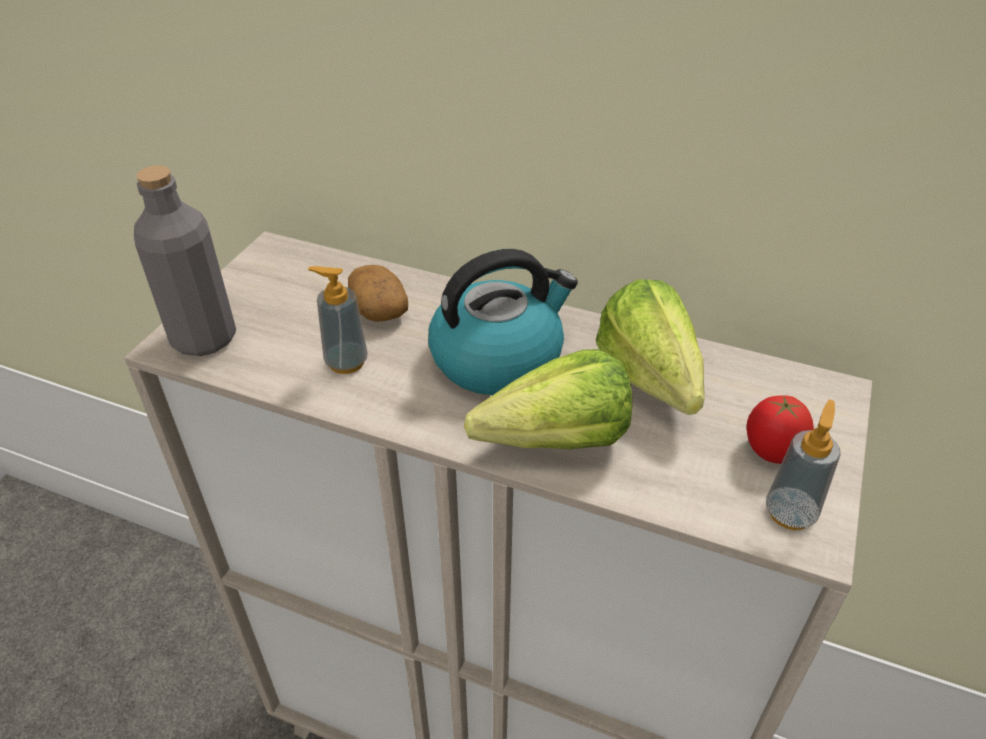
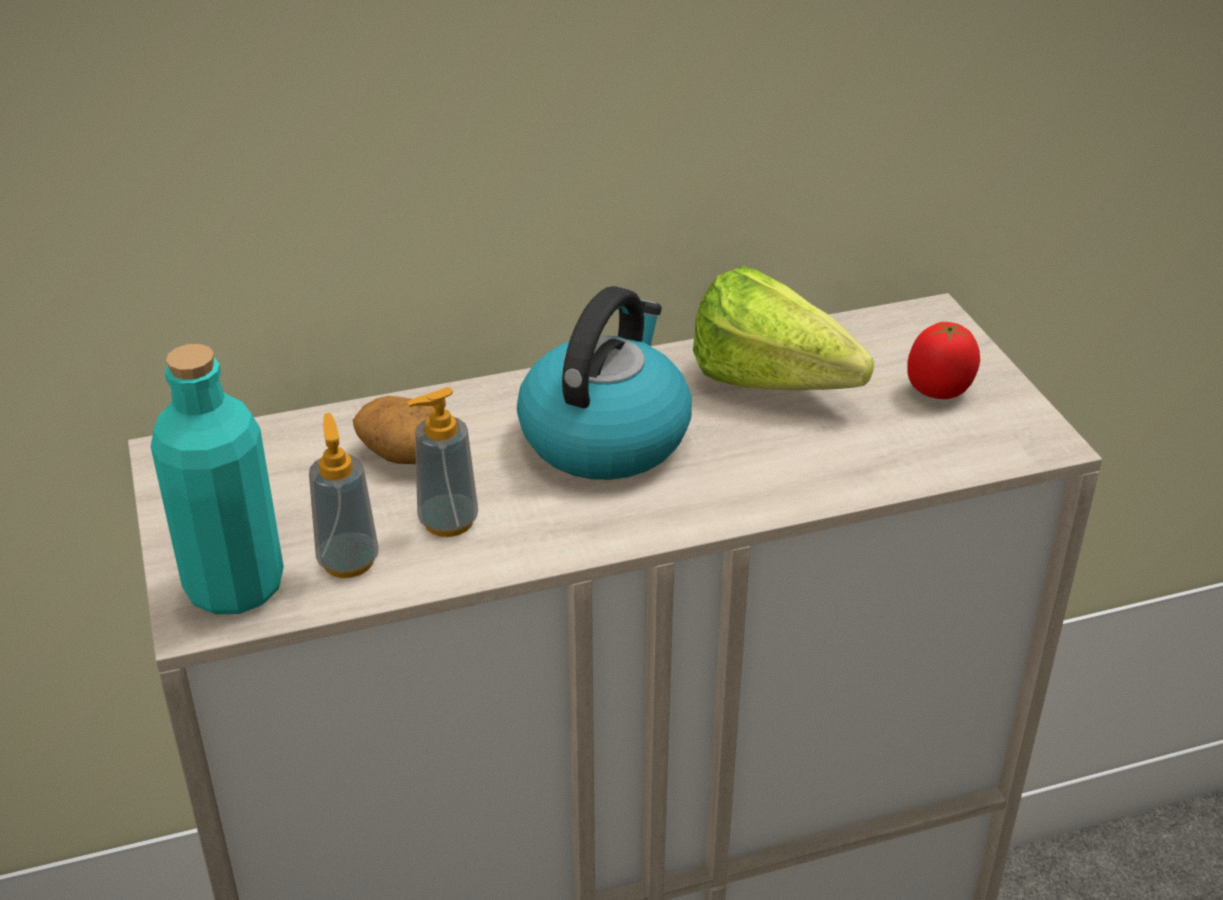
camera: 40 degrees left, 5 degrees down
(204, 338) = (235, 586): grey bottle -> turquoise bottle
(543, 442) = (745, 486): lettuce -> none
(790, 512) = (1005, 430): soap dispenser -> soap dispenser (348, 561)

